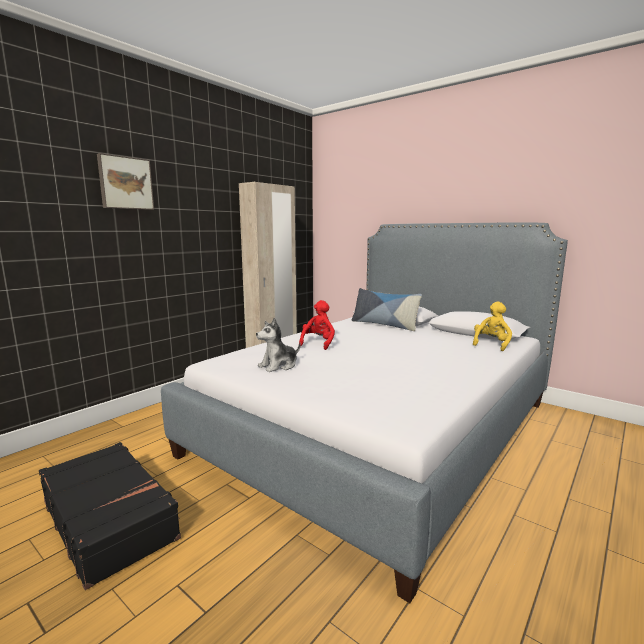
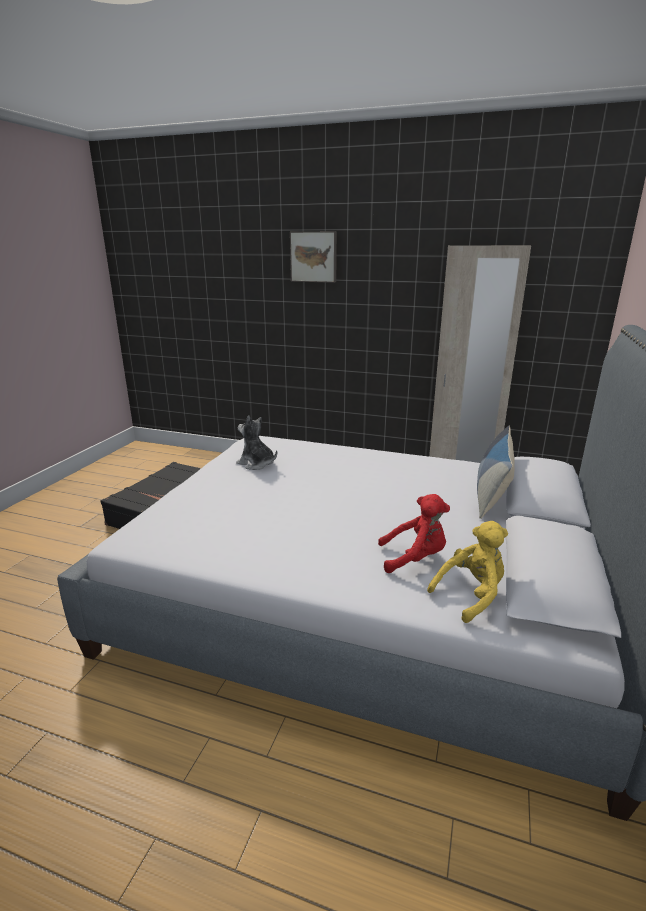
camera: 70 degrees right, 10 degrees up
(318, 343) = (346, 467): red plush toy -> red plush toy (415, 558)
(491, 344) = (471, 595): yellow plush toy -> yellow plush toy turned 45 degrees counterclockwise

